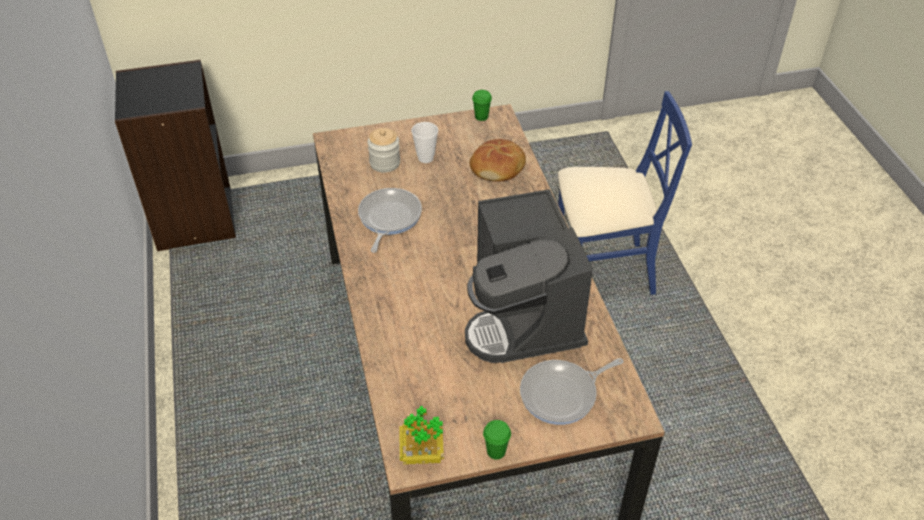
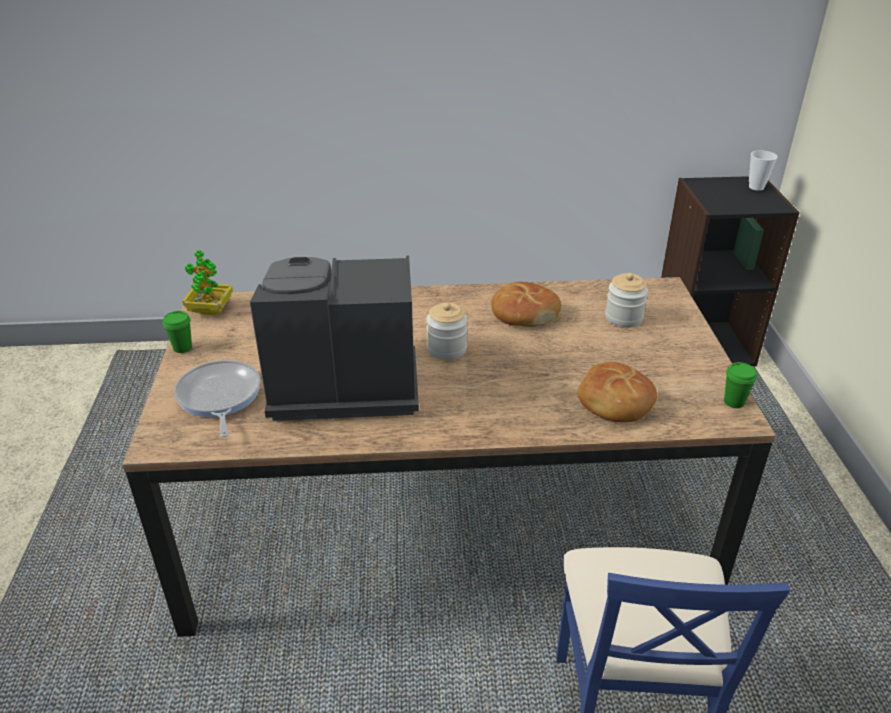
camera: 100 degrees right, 10 degrees down
(388, 218) = (524, 314): frying pan -> bread
(425, 158) = (634, 347): cup -> cup (756, 187)
(453, 259) = (447, 349): none -> jar

